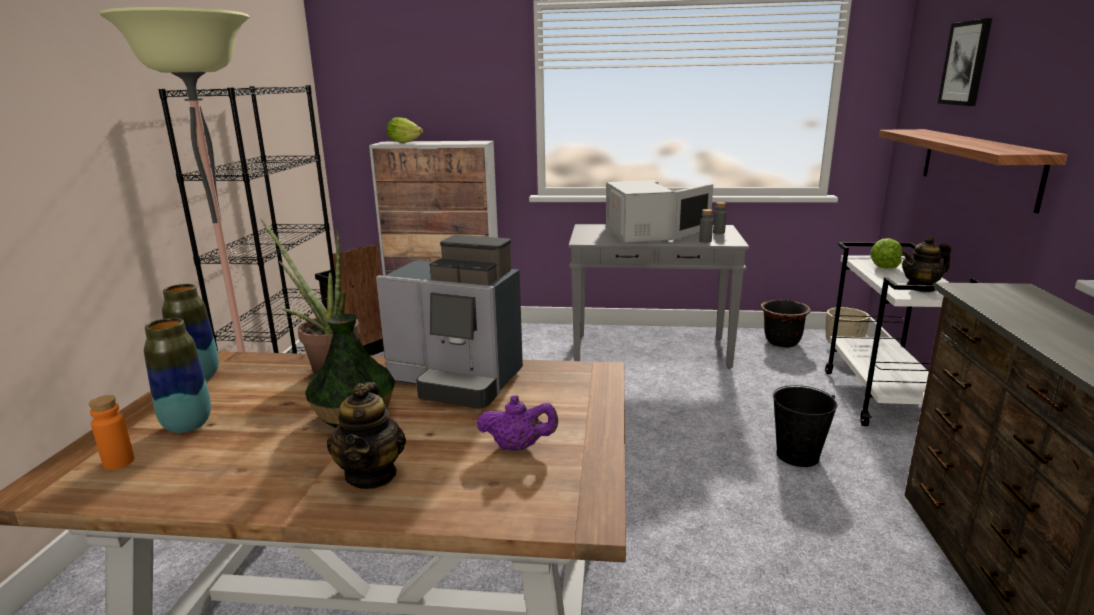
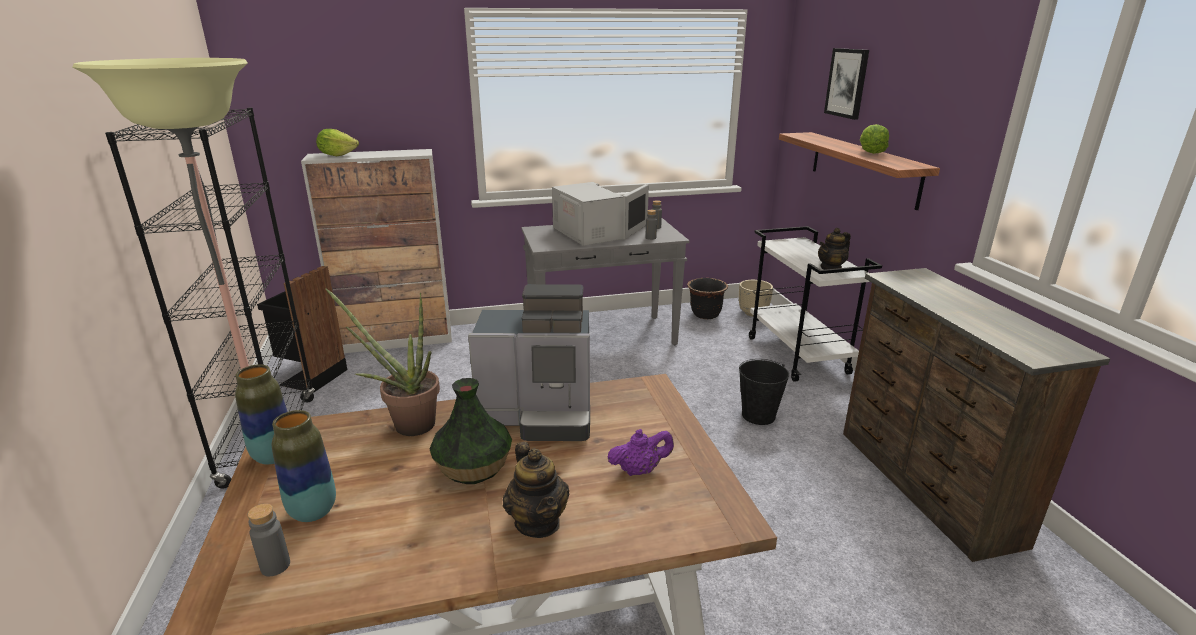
camera: 20 degrees left, 5 degrees up
(119, 462) = (275, 566): orange bottle -> grey bottle
(883, 267) = (795, 250): lettuce -> lettuce (870, 153)

